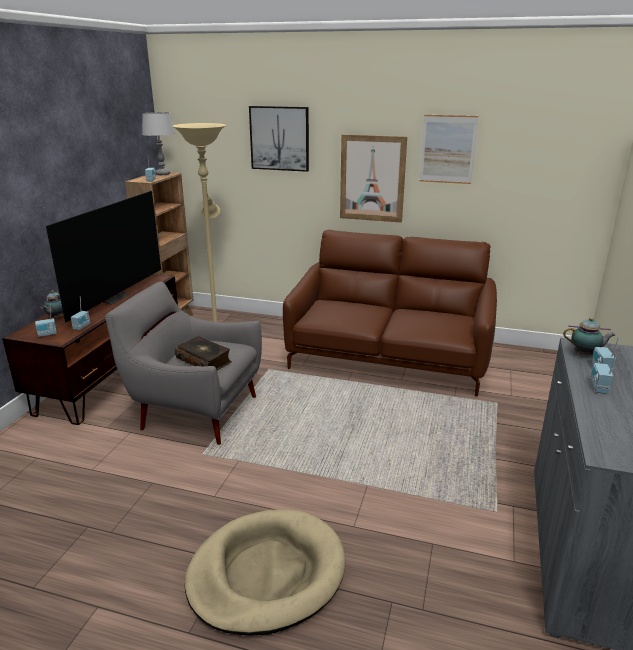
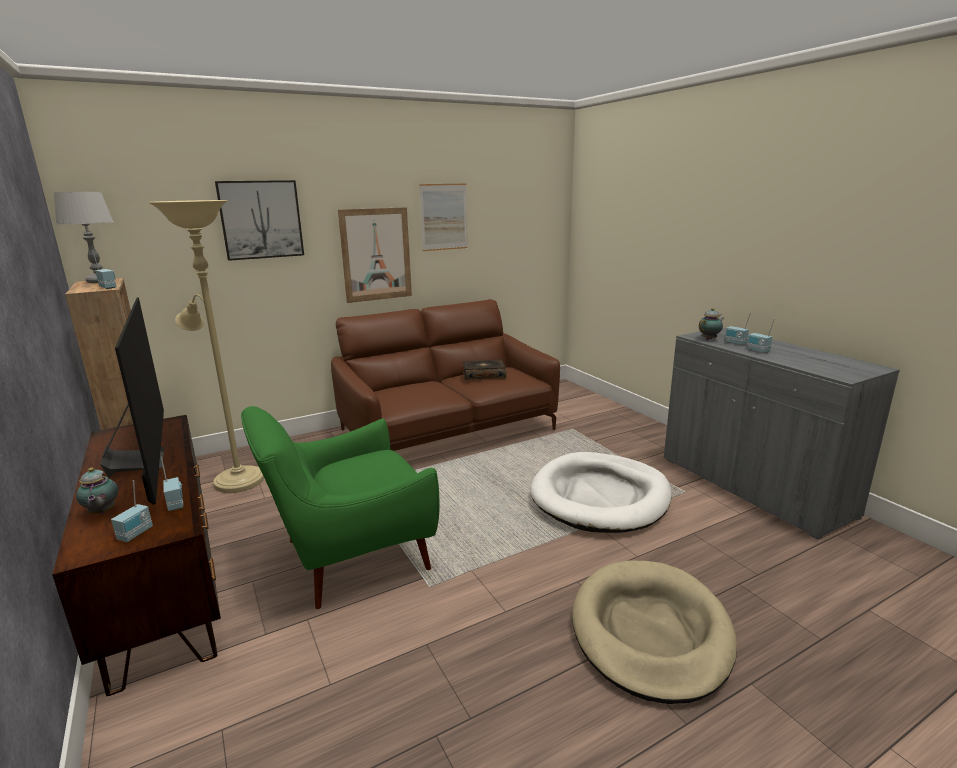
camera: 45 degrees left, 5 degrees down
(195, 411) = (349, 557): grey armchair -> green armchair
(204, 360) = (378, 477): book -> book (484, 375)
(411, 469) = (600, 496): none -> white dog bed

